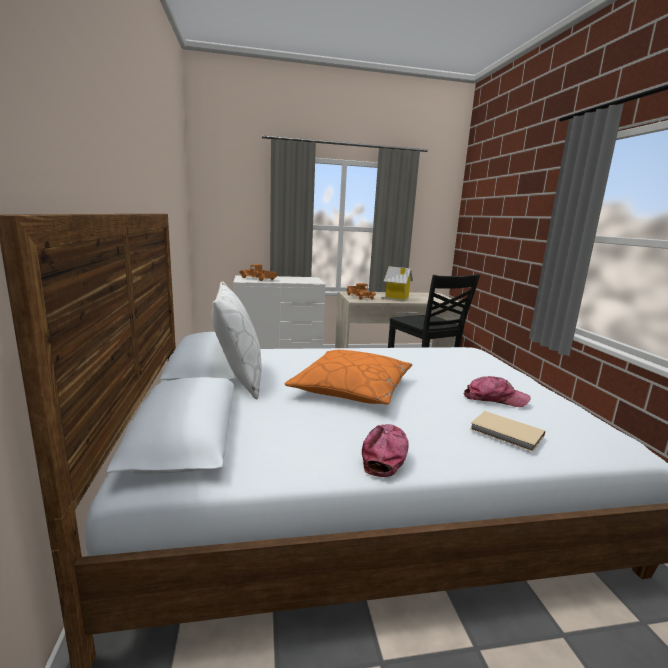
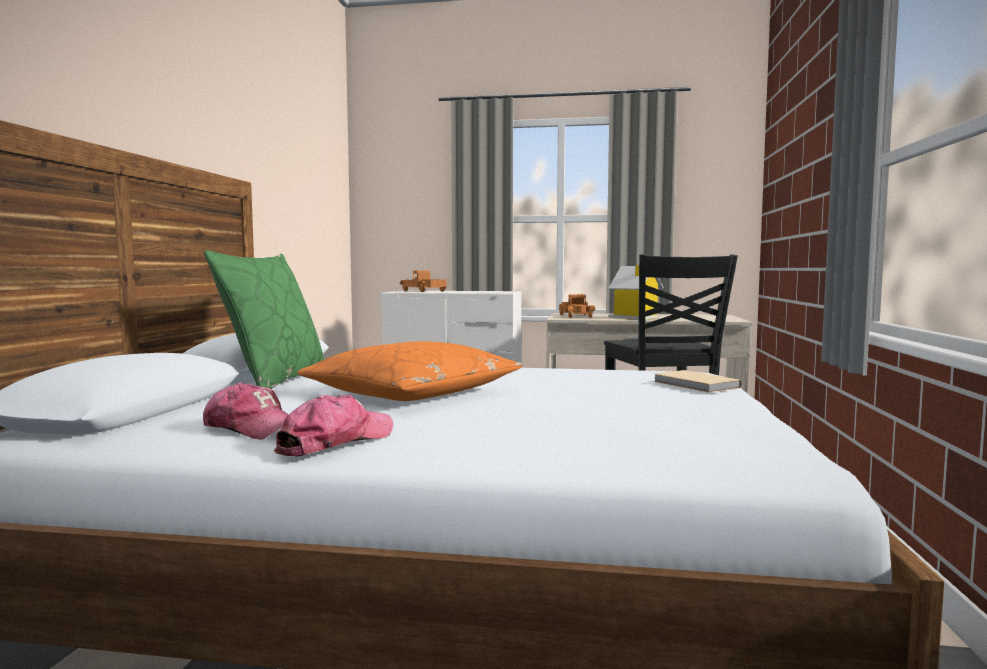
camera: 20 degrees right, 10 degrees down
(238, 378) = (275, 380): white pillow -> green pillow
(494, 399) = (622, 409): cap -> cap (252, 429)
(507, 433) = (568, 436): beige book -> beige book (695, 385)

